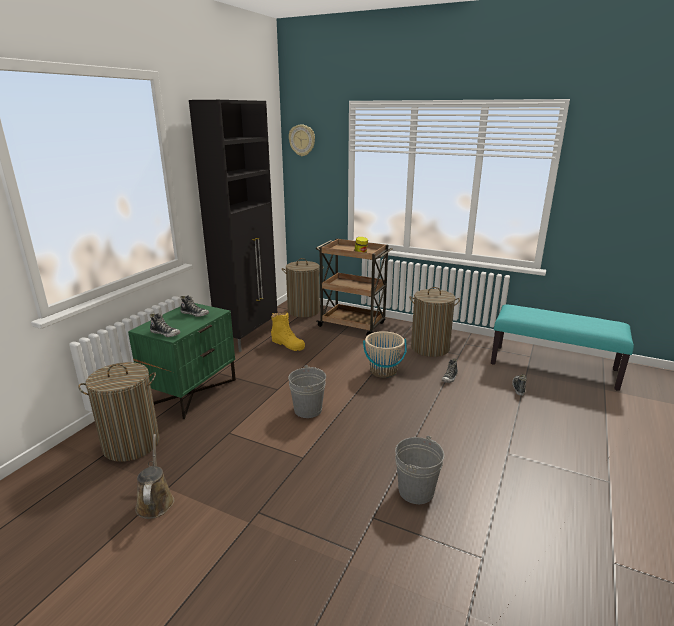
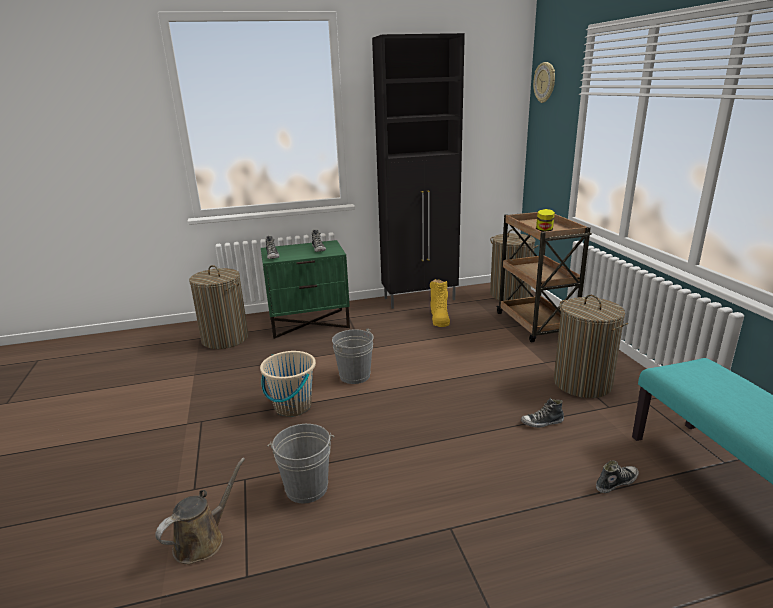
camera: 50 degrees right, 0 degrees up
(155, 501) = (177, 378): brown watering can -> brown watering can (203, 540)
(383, 371) = (480, 379): beige bucket -> beige bucket (292, 406)

